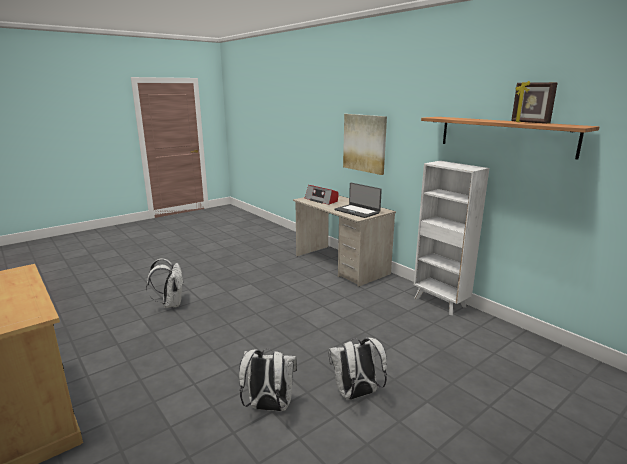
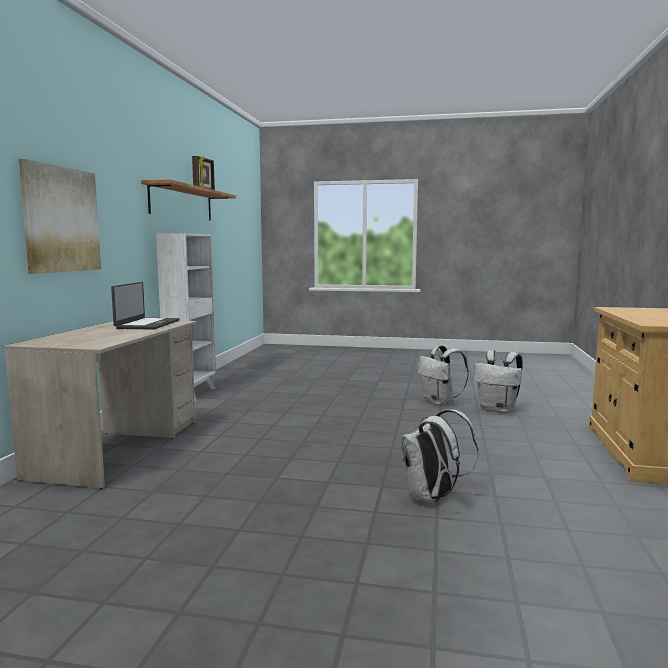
camera: 130 degrees left, 10 degrees down
(321, 200) = (90, 339): radio -> none
(356, 394) = (378, 390): white backpack -> white backpack (498, 409)

